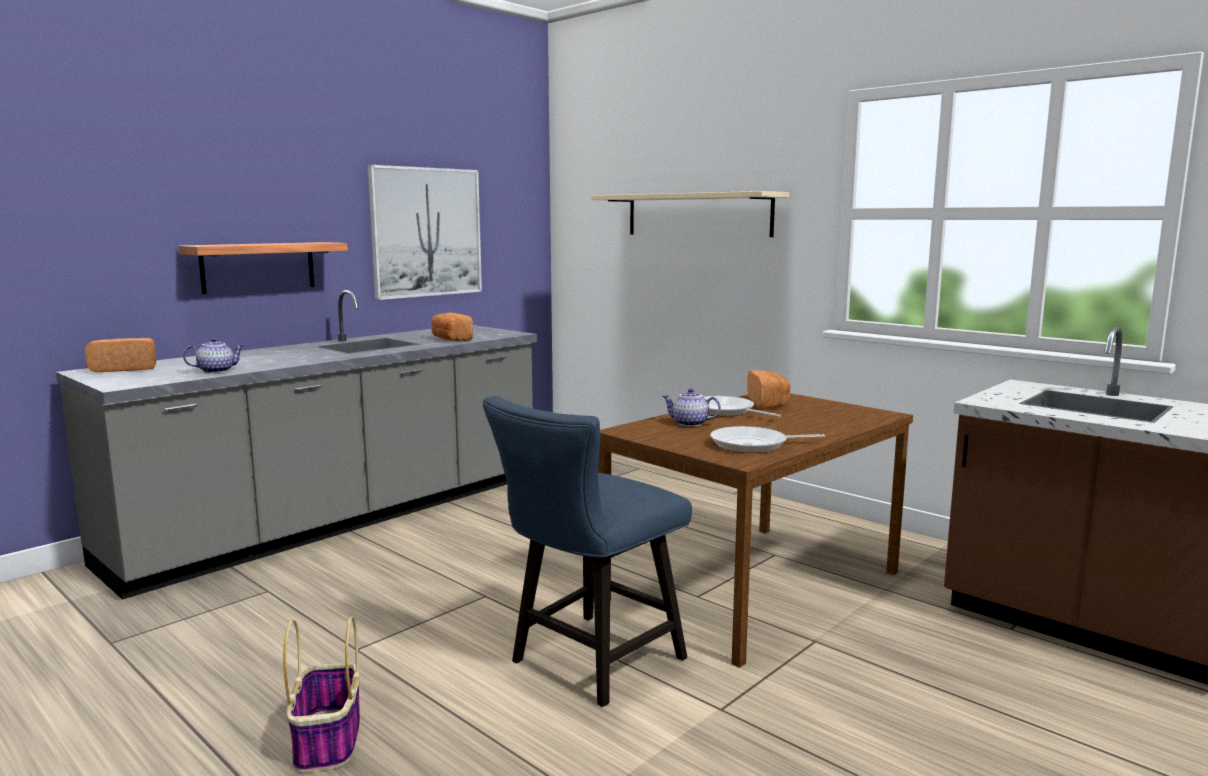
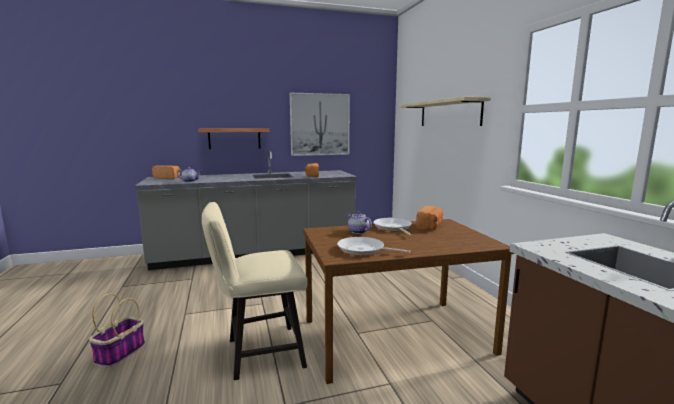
camera: 30 degrees right, 0 degrees up
(588, 664) = (258, 353): blue chair -> beige chair

